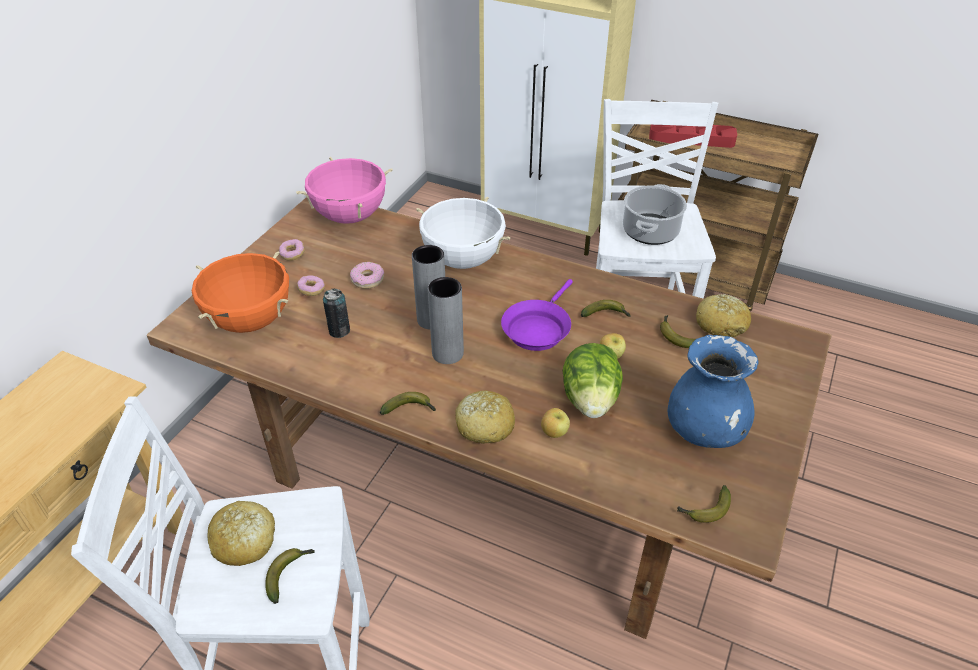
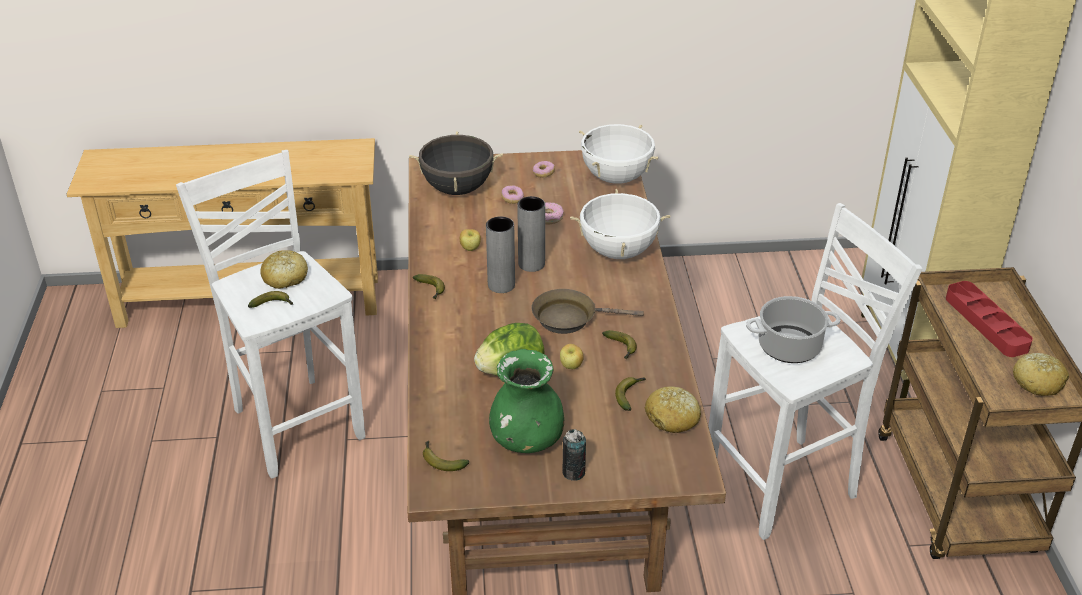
camera: 60 degrees right, 5 degrees down
(251, 320) = (457, 189): orange cooking pot -> black cooking pot
(339, 331) = (481, 229): can -> can (573, 473)
(350, 216) = (616, 178): pink cooking pot -> white cooking pot
(484, 425) = (443, 328): bread -> bread (1038, 382)
(538, 328) = (569, 318): purple frying pan -> brown frying pan
(554, 433) = (461, 363): apple -> apple (470, 249)
(704, 430) = (526, 440): blue vase -> green vase

